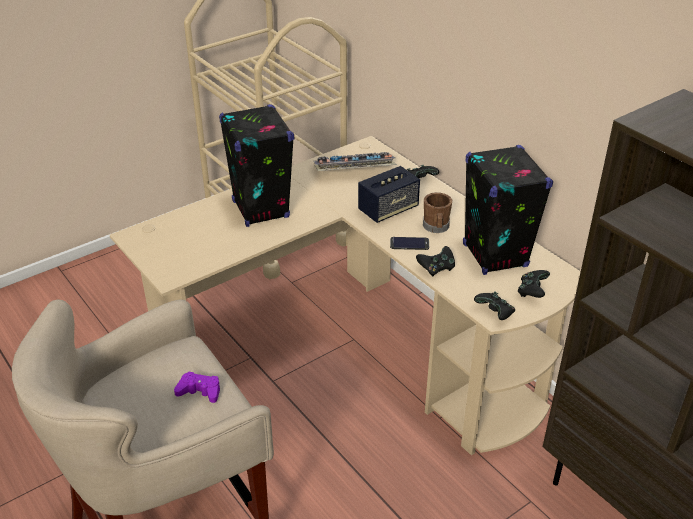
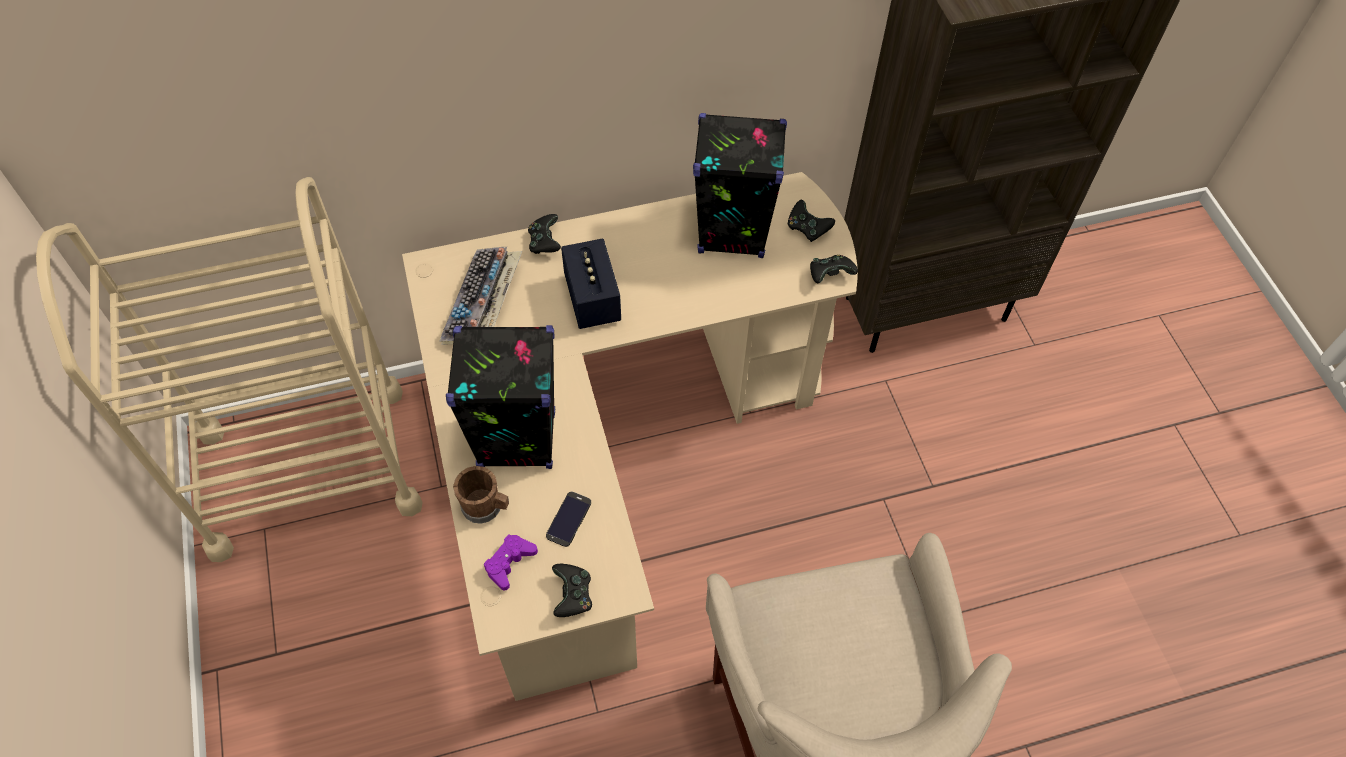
camera: 70 degrees left, 20 degrees up
(200, 391) = (849, 604): purple game controller -> purple game controller (509, 563)
(409, 244) = (673, 304): phone -> phone (569, 519)
(436, 227) = (654, 265): brown mug -> brown mug (486, 507)
(436, 268) = (732, 296): black game controller -> black game controller (572, 596)

